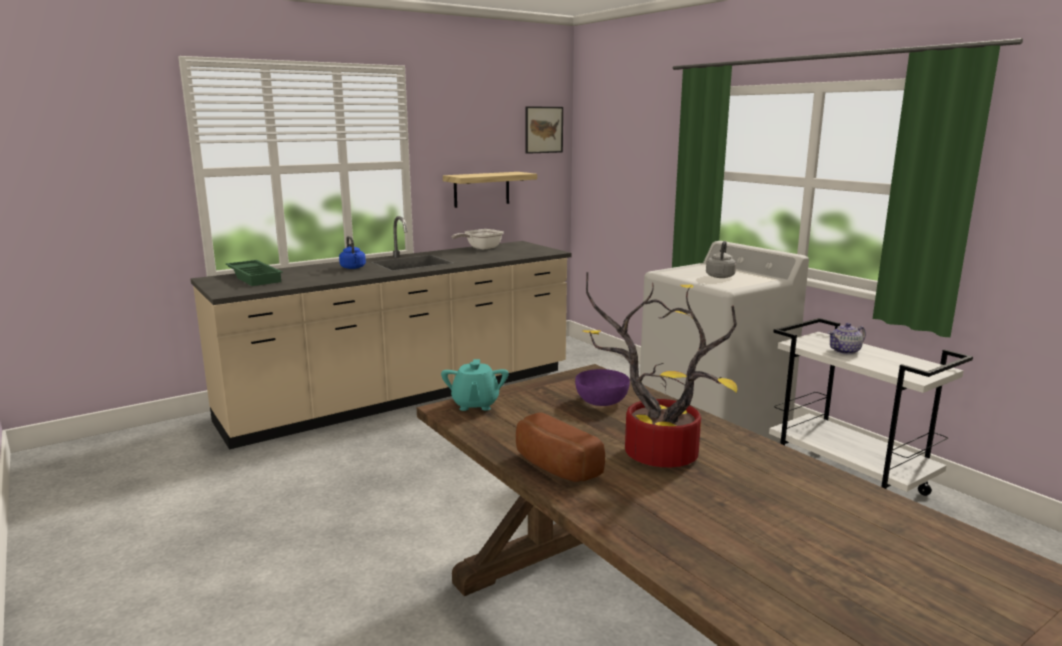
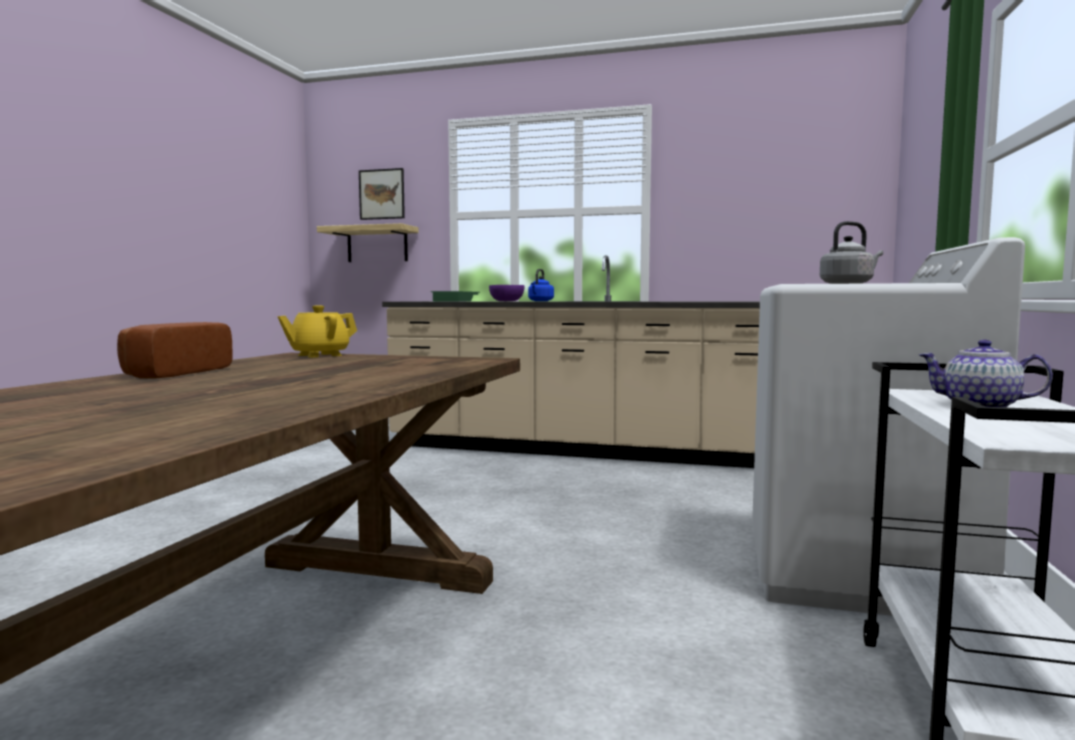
camera: 50 degrees right, 10 degrees down
(475, 404) = (319, 355): turquoise teapot -> yellow teapot
(480, 248) = (710, 301): frying pan -> none
(481, 189) = (743, 239): shelf -> shelf (377, 245)
(543, 130) = (845, 164): picture -> picture (382, 194)
(602, 401) = (397, 366): purple bowl -> purple bowl (507, 301)
(653, 454) = (247, 382): potted plant -> none

